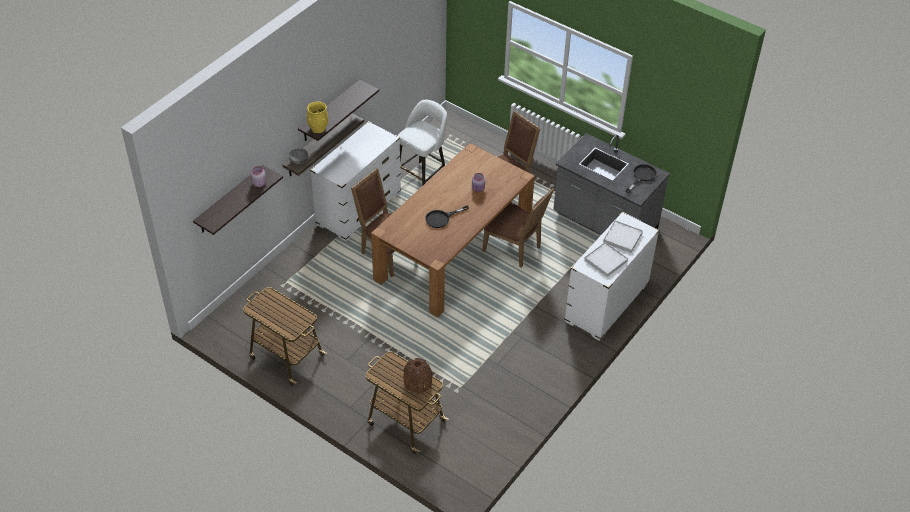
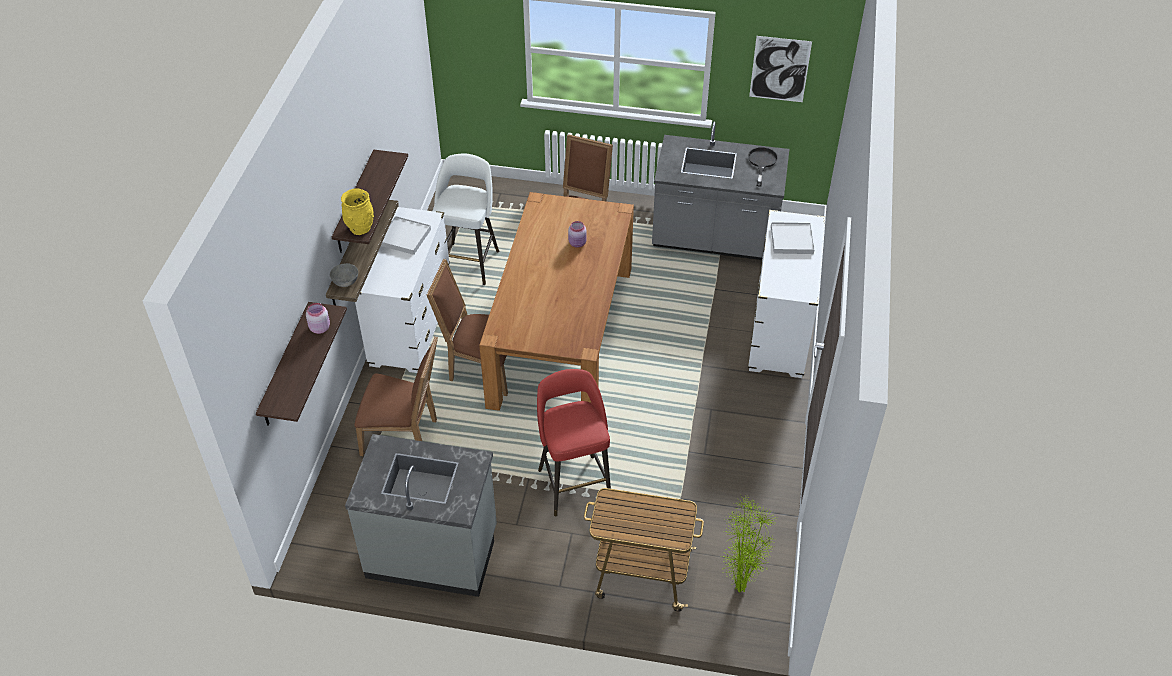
camera: 25 degrees left, 0 degrees up
(286, 356) = (432, 552): cart -> grey counter
(399, 349) = (574, 483): none -> red stool
(418, 382) = (664, 515): brown vase -> none
(441, 218) = (557, 294): black frying pan -> none
(462, 456) = (738, 587): none -> potted plant
(515, 249) = (634, 306): brown chair -> brown chair (404, 435)
(605, 260) = (792, 273): white tray -> white tray (404, 237)
(673, 111) = (780, 69): none -> picture

